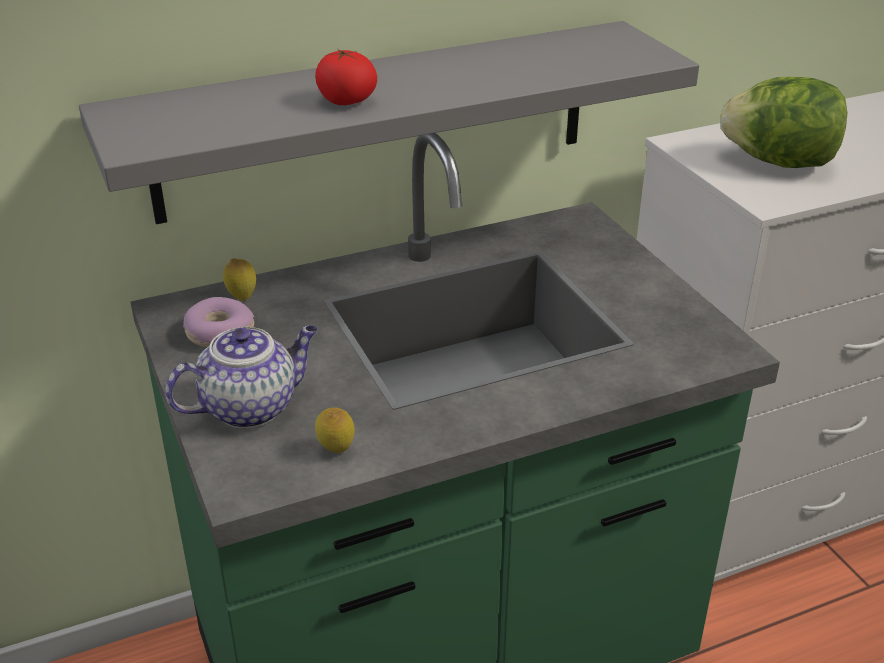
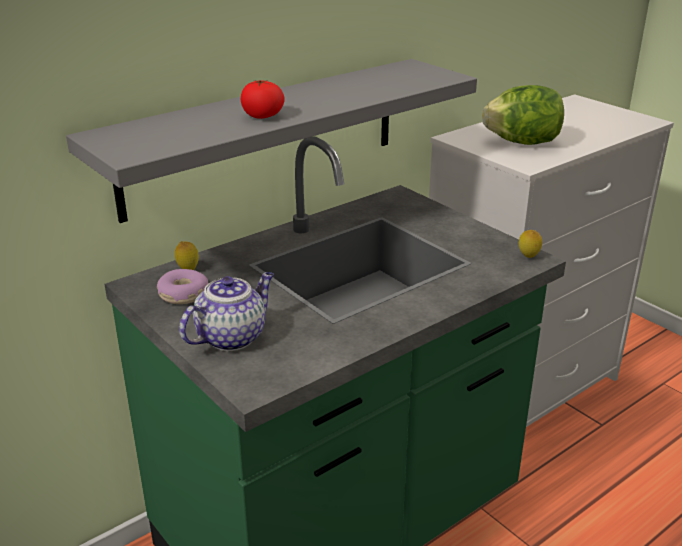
camera: 15 degrees left, 5 degrees down
(336, 451) = (307, 354): lemon -> lemon (528, 257)

